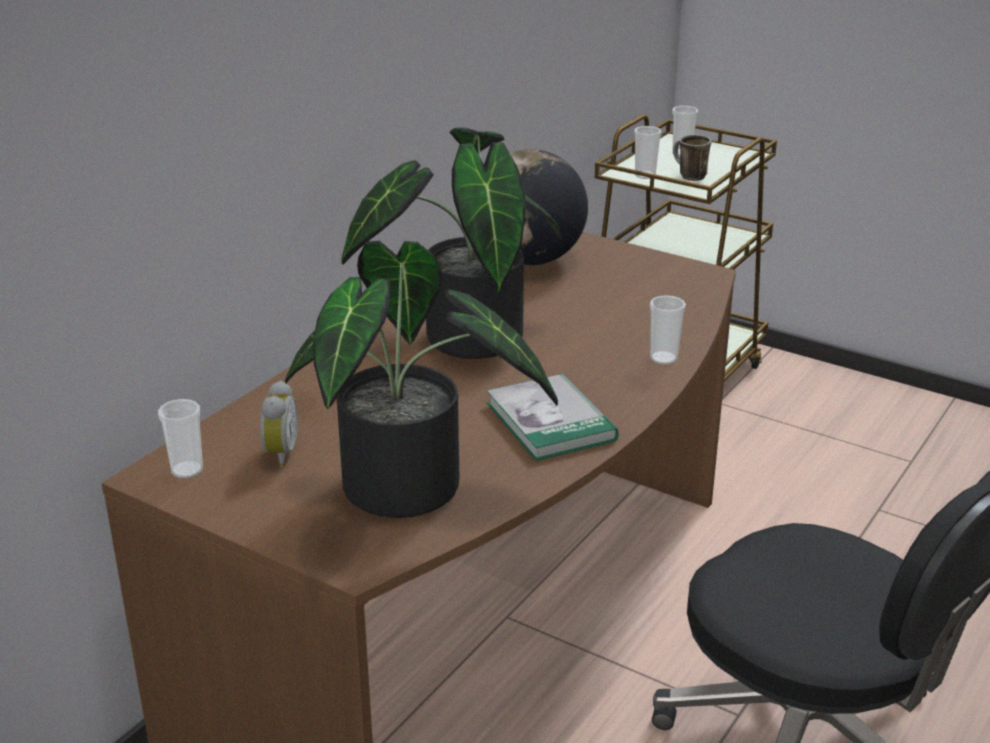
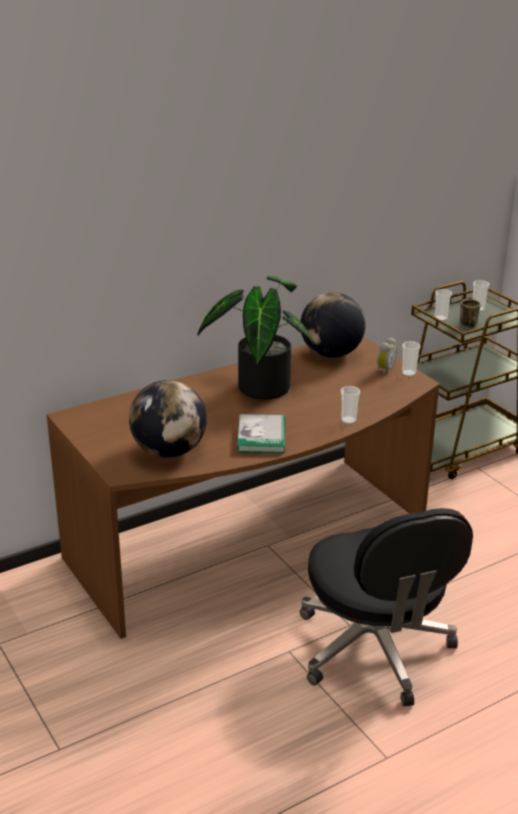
camera: 25 degrees right, 0 degrees up
(187, 470) = (84, 417): cup -> cup (408, 373)
(278, 454) = (127, 420): alarm clock -> alarm clock (384, 370)
(412, 493) = (169, 451): potted plant -> globe

